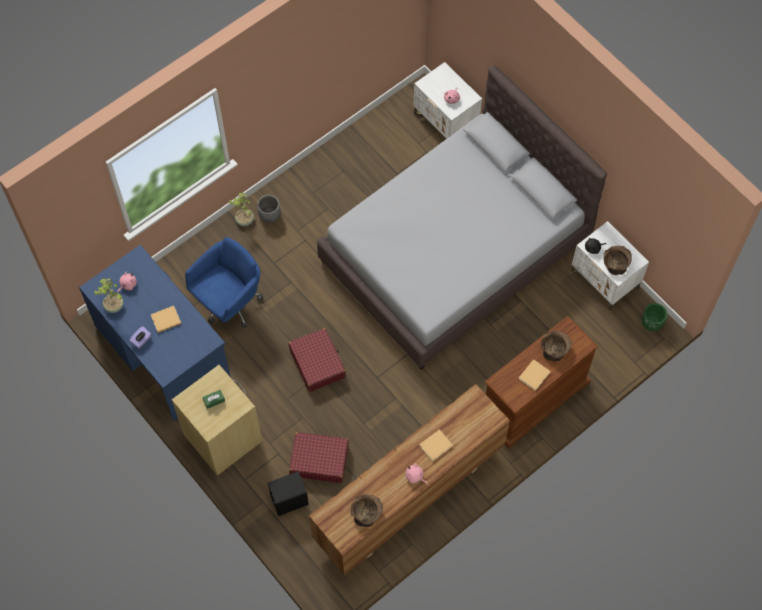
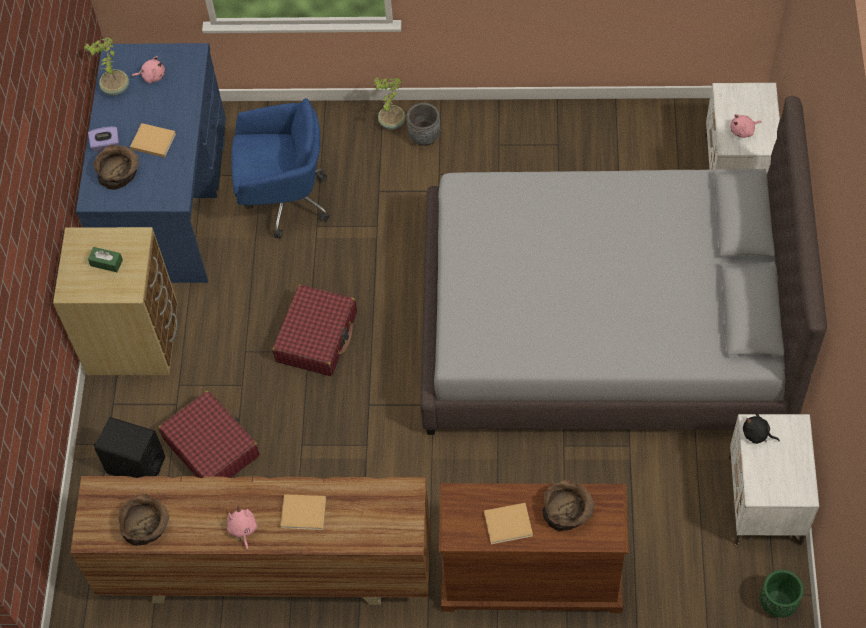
camera: 45 degrees right, 5 degrees down
(616, 263) = (770, 474): brown bowl -> brown bowl (119, 173)

